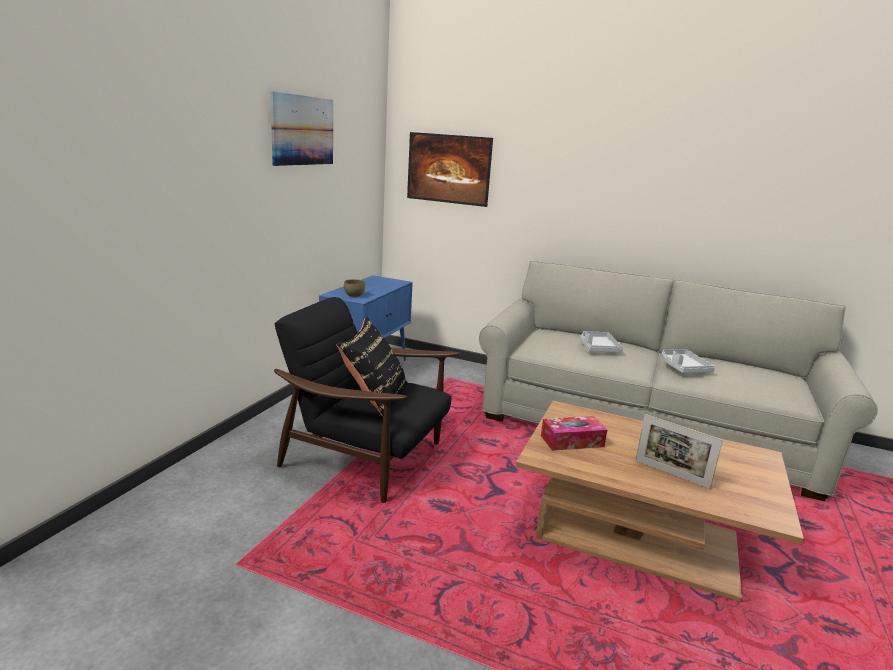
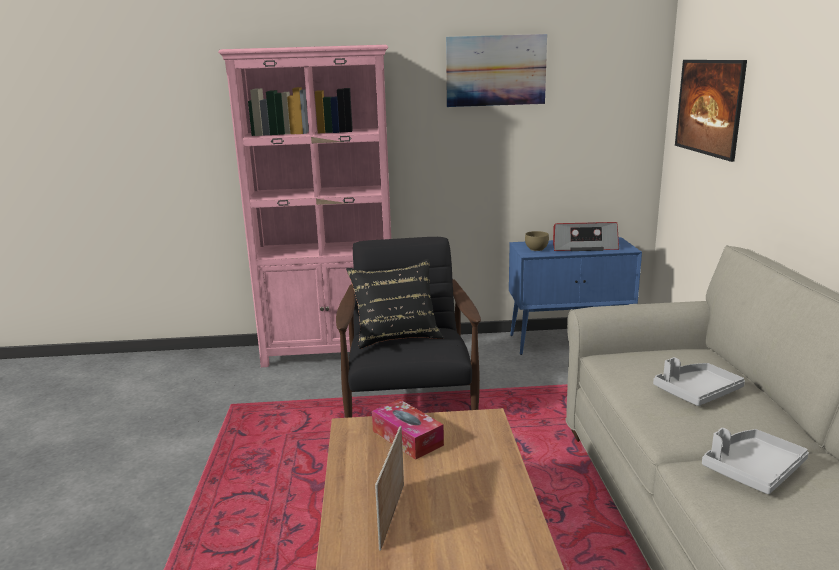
camera: 65 degrees right, 0 degrees up
(212, 466) = (331, 352): none -> pink bookcase
(374, 286) = (583, 246): none -> radio

